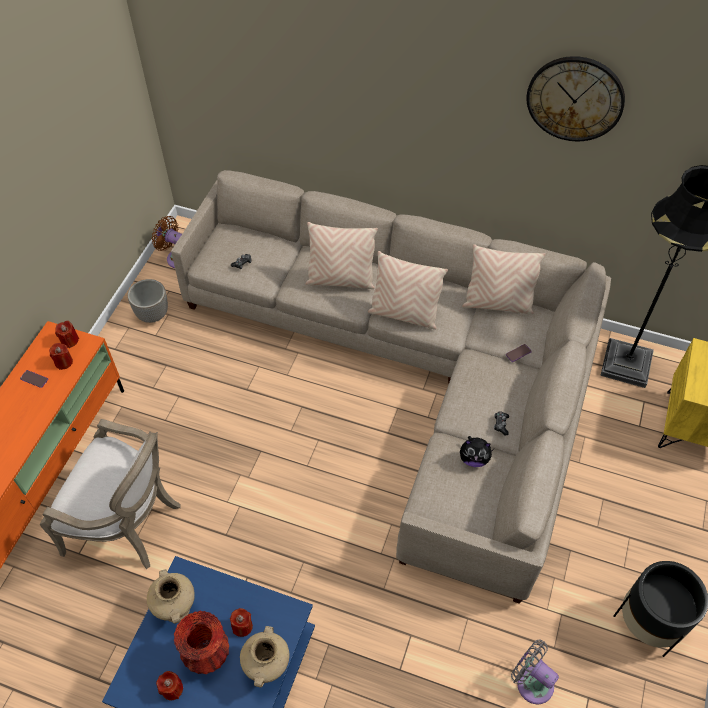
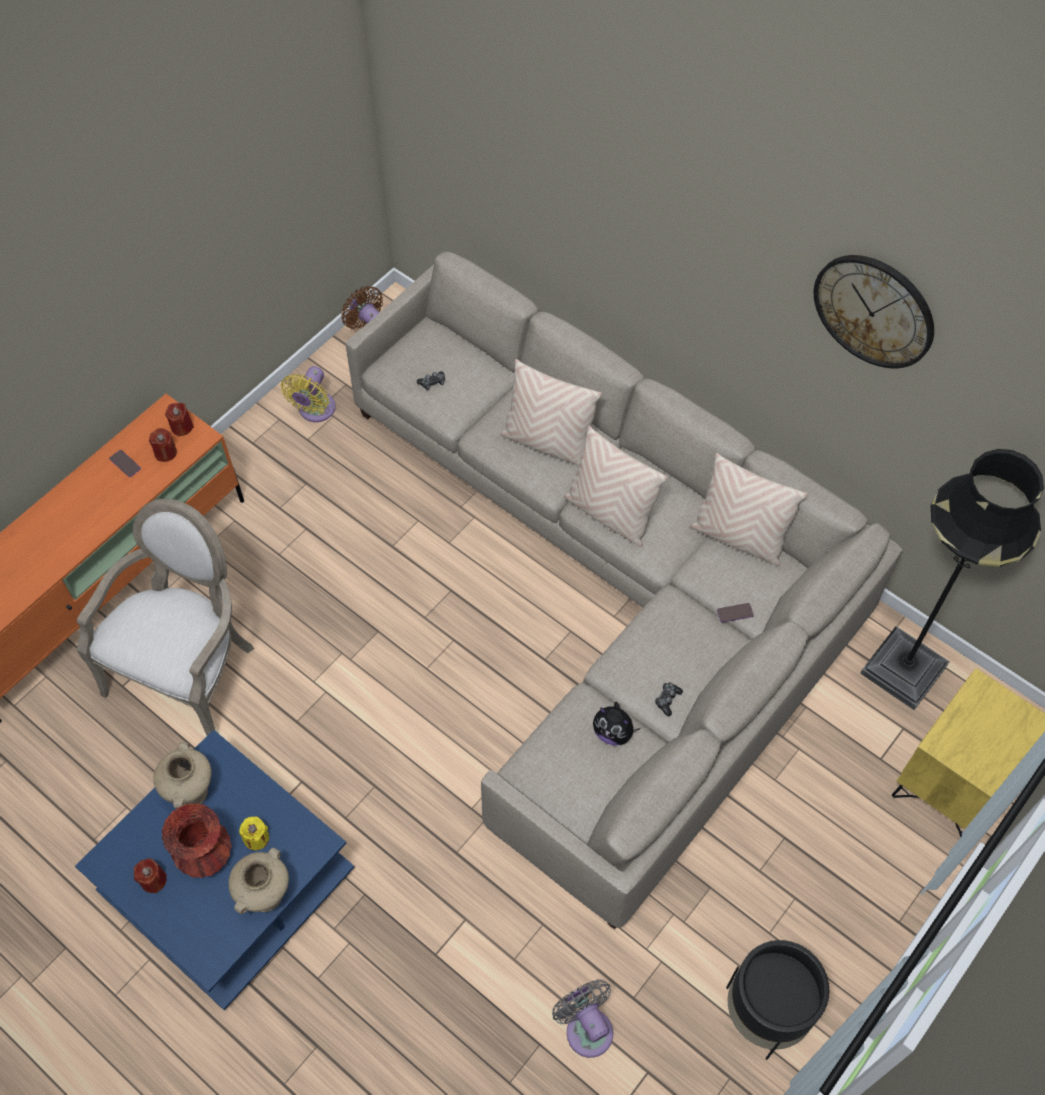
camera: 20 degrees right, 5 degrees up
(129, 524) = (191, 671): armchair -> armchair turned 105 degrees counterclockwise
(153, 314) = (315, 411): planter -> yellow fan
(242, 626) = (256, 838): red candle -> yellow candle

